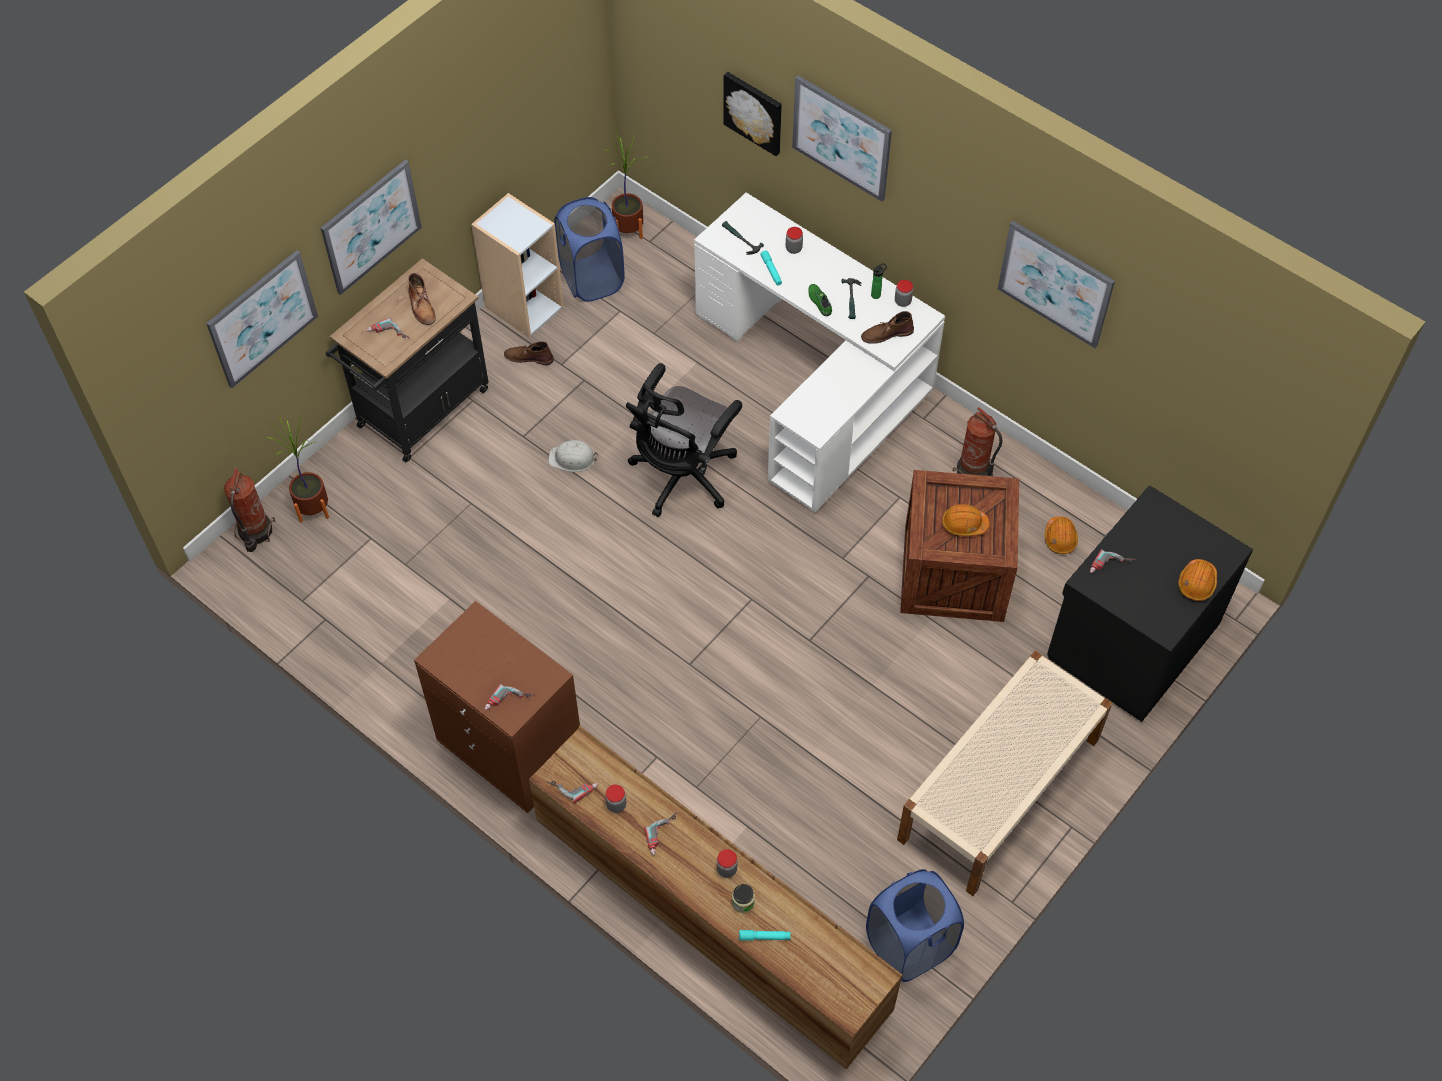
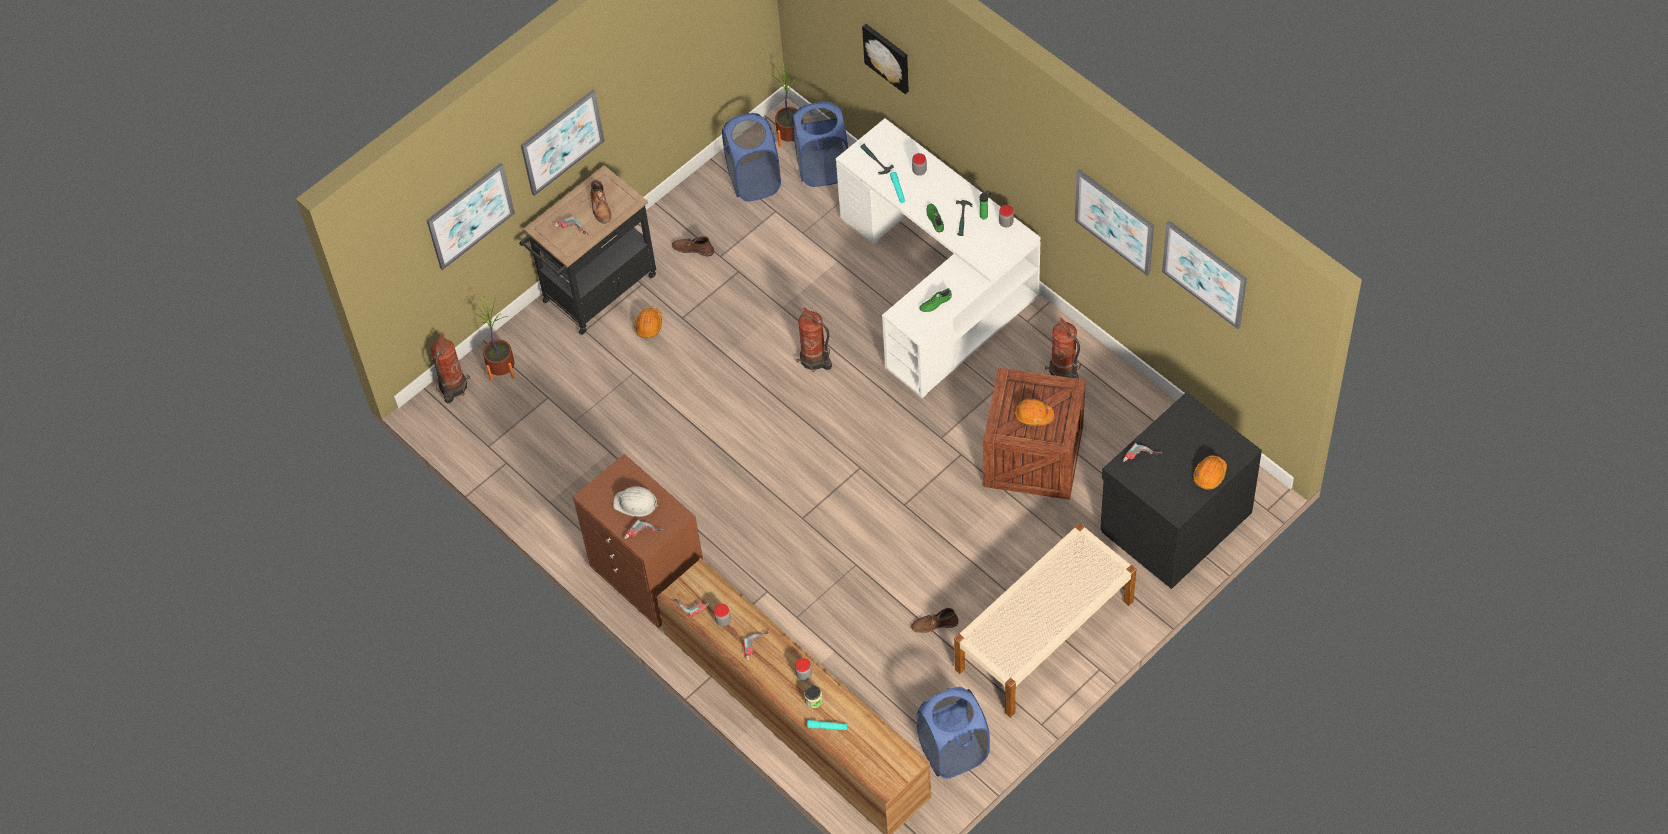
camera: 10 degrees right, 0 degrees up
(524, 306) = (692, 202): bookcase -> none
(572, 458) = (722, 339): white hard hat -> white hard hat (636, 503)
(668, 261) = (822, 168): none -> blue laundry basket
(684, 476) = (815, 360): office chair -> fire extinguisher
(832, 399) = (935, 303): none -> green shoe
(841, 138) = (953, 87): picture -> picture (1204, 274)
(886, 334) = (988, 250): brown boot -> brown boot (934, 624)
(1060, 538) = (1129, 432): orange hard hat -> orange hard hat (649, 325)

